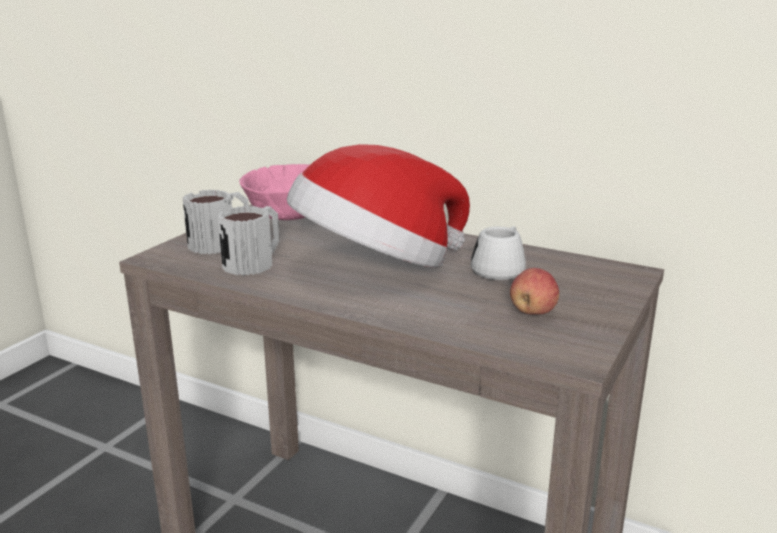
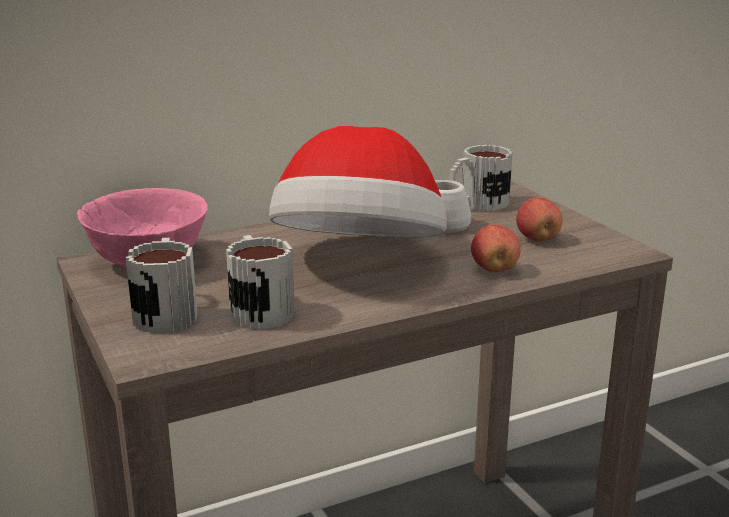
camera: 55 degrees left, 0 degrees up
(433, 312) = (494, 269): none -> apple
(570, 270) = (476, 204): none -> mug

